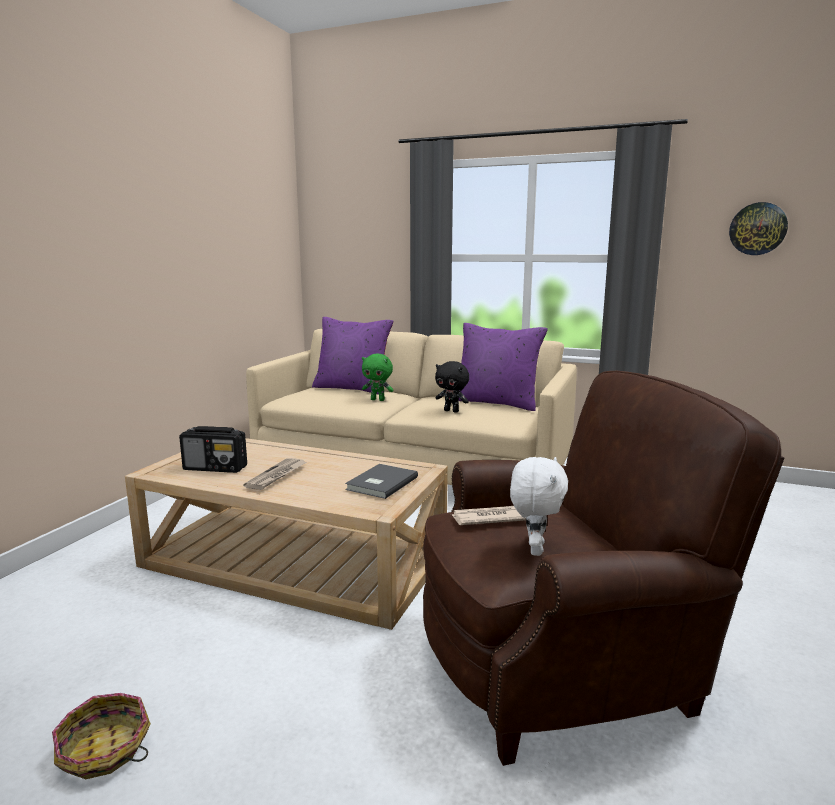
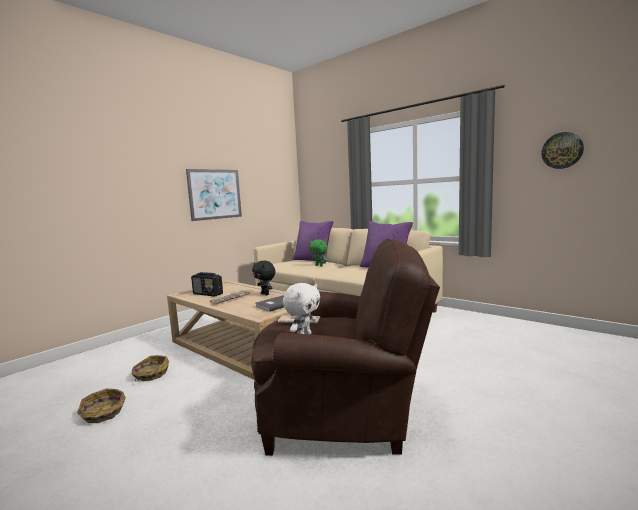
camera: 20 degrees right, 5 degrees down
(145, 644) = (150, 374): none -> basket
(171, 264) = (215, 194): none -> picture
(452, 411) = (353, 272): black plush toy -> black plush toy (265, 294)

